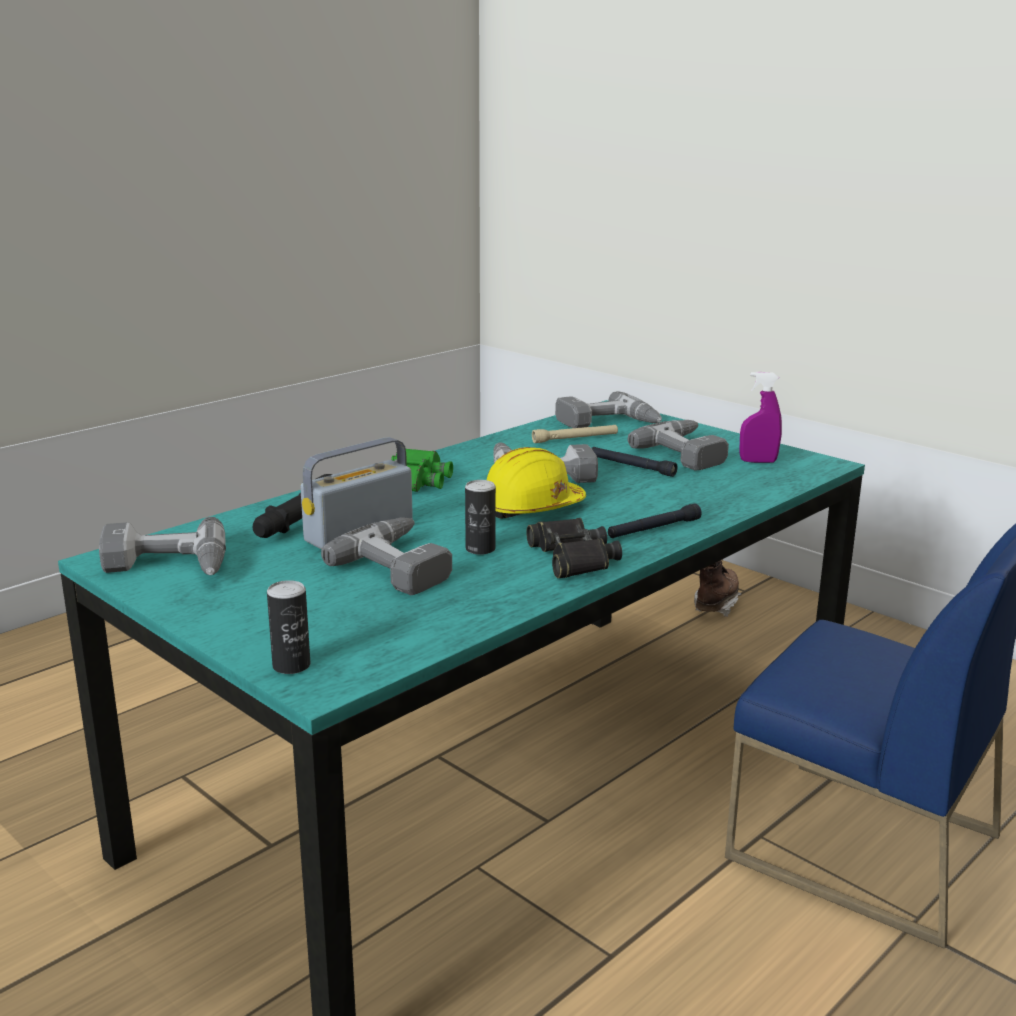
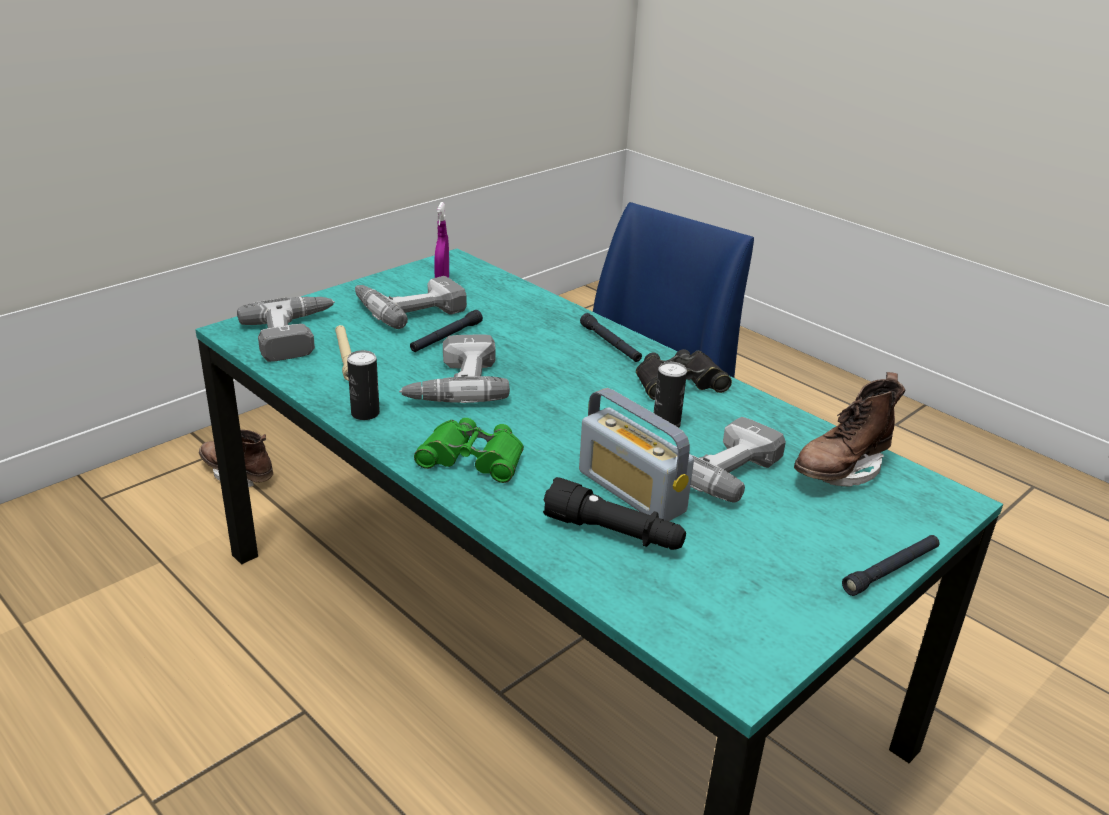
camera: 90 degrees left, 10 degrees up
(165, 567) = (752, 621): power drill -> none
(207, 631) = (891, 570): none -> black flashlight
(291, 665) = (930, 517): can -> can (365, 413)
(390, 626) = (840, 470): none -> brown boot
(530, 508) = (560, 394): yellow hard hat -> none

